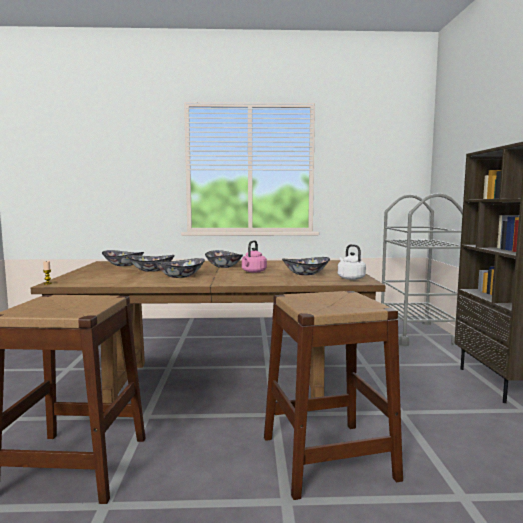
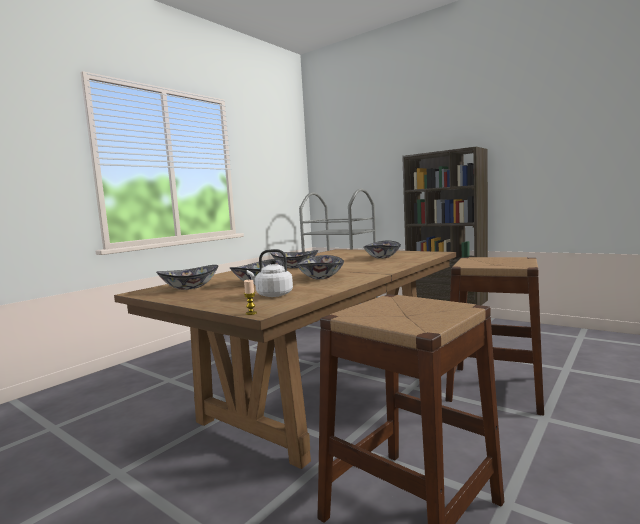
camera: 50 degrees left, 0 degrees up
(253, 272) = (344, 263): pink kettle -> none
(350, 278) = (419, 253): white kettle -> white kettle (272, 295)

